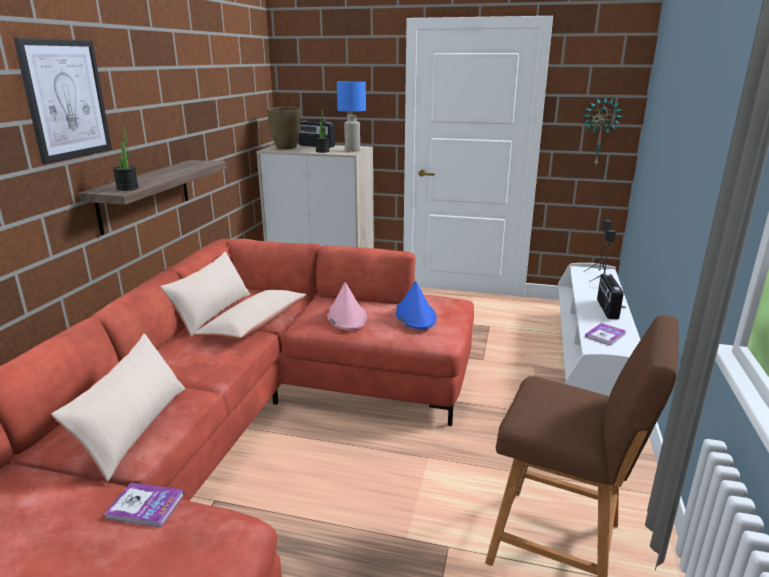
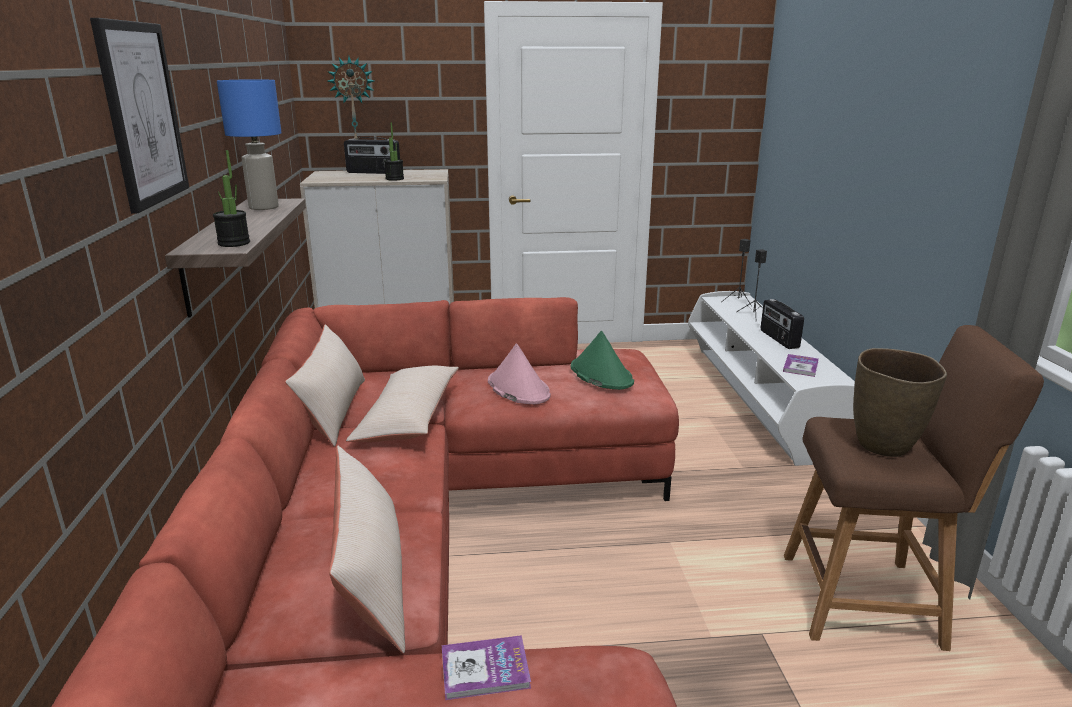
camera: 20 degrees left, 0 degrees up
(286, 147) = (335, 177): brown vase -> brown vase (884, 446)
(352, 150) = (432, 175): blue table lamp -> blue table lamp (263, 208)
(415, 315) = (601, 374): blue hat -> green hat
(600, 131) = (719, 138): wall clock -> wall clock (353, 100)

